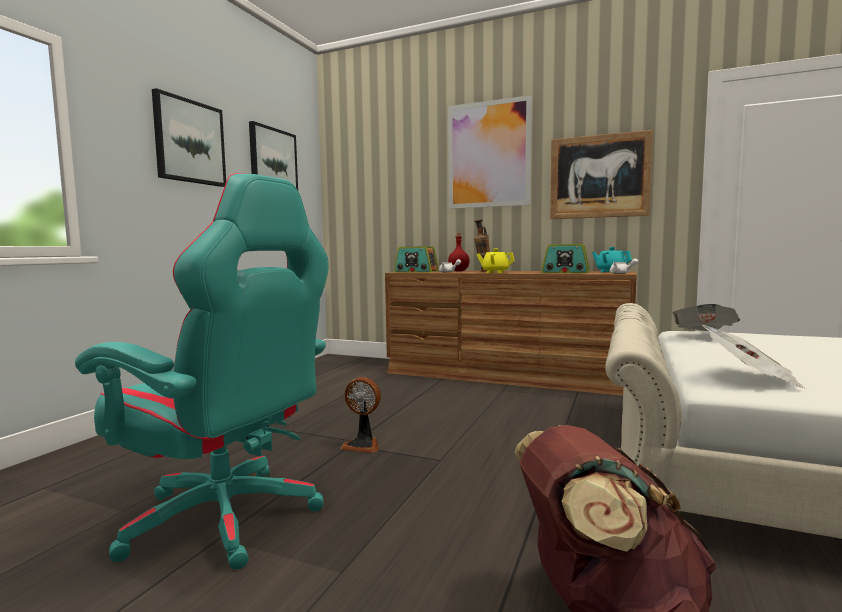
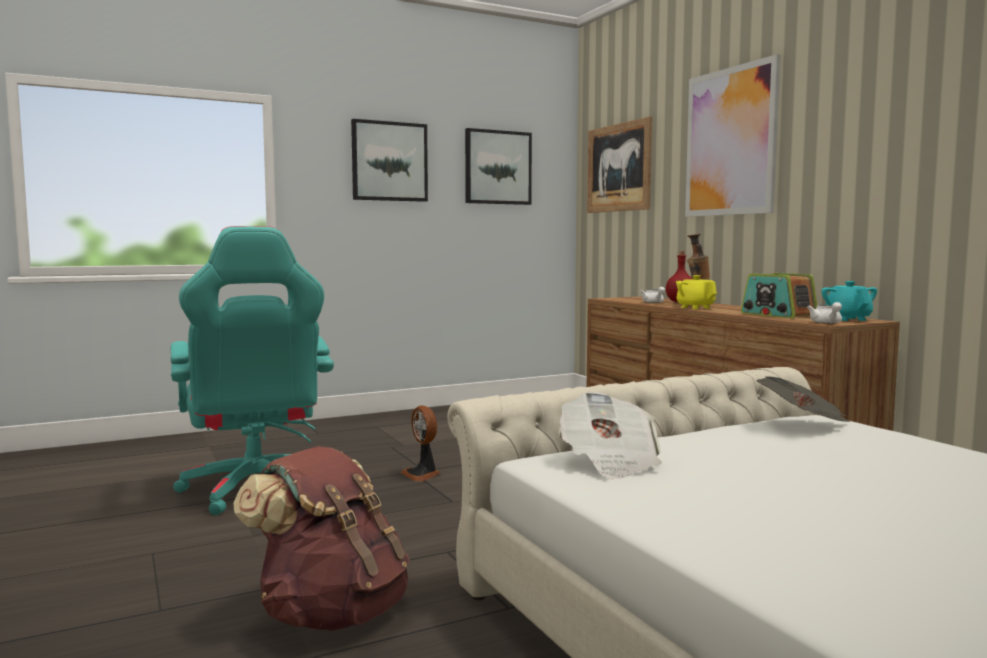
camera: 40 degrees right, 0 degrees up
(416, 272) = (627, 299): radio -> none
(599, 176) = (859, 170): picture -> picture (619, 168)

